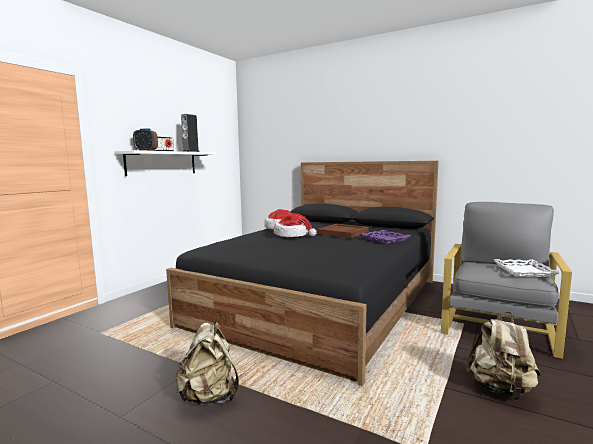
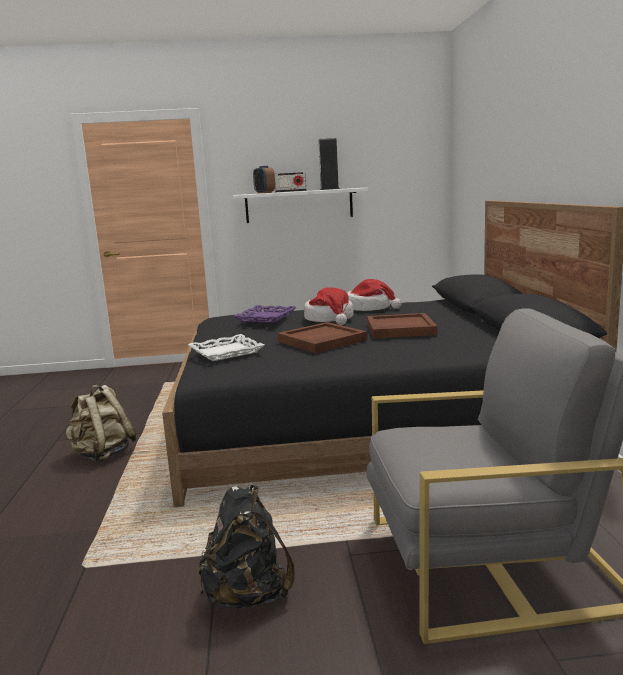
camera: 55 degrees right, 5 degrees up
(335, 244) = (321, 341): none -> brown tray
(385, 239) = (403, 350): purple tray -> purple tray (266, 317)
(500, 389) = (248, 595): beige backpack -> black backpack
(524, 271) = (453, 462): white tray -> white tray (226, 352)

